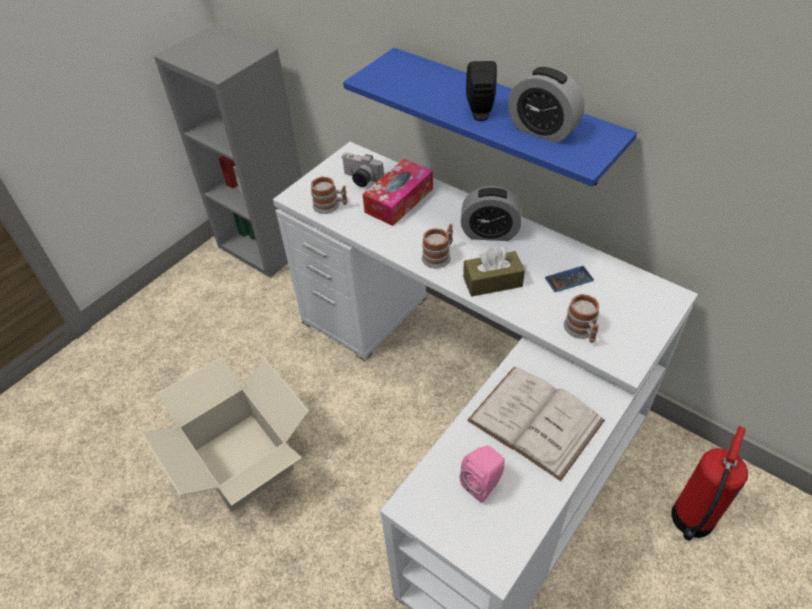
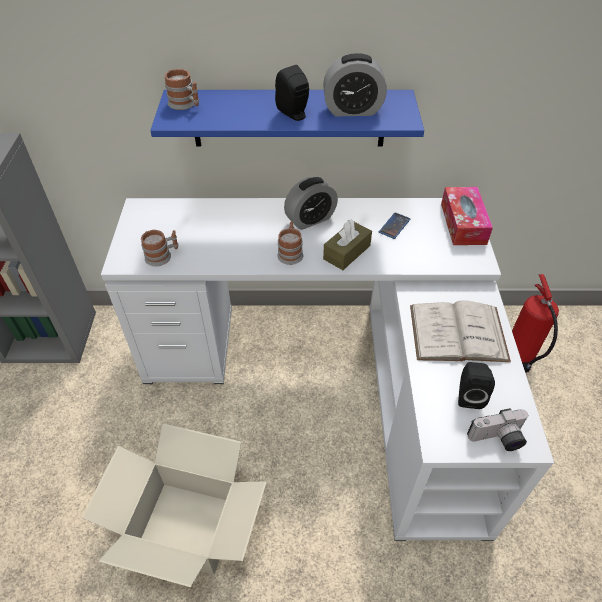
camera: 40 degrees left, 0 degrees up
(361, 180) = (168, 224): camera -> camera (497, 439)
(399, 200) = (217, 226): tissue box -> tissue box (463, 223)
(483, 483) = (469, 395): pink speaker -> black speaker
(582, 331) = (436, 256): mug -> mug (185, 105)

